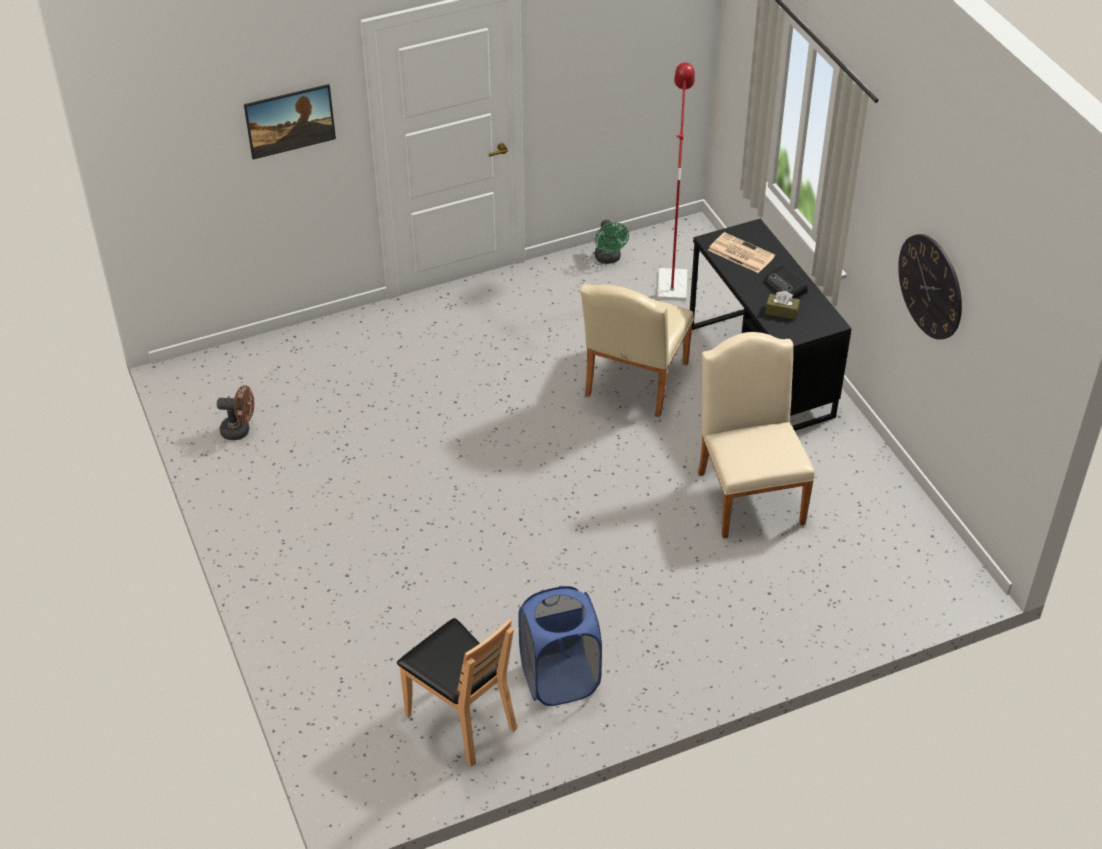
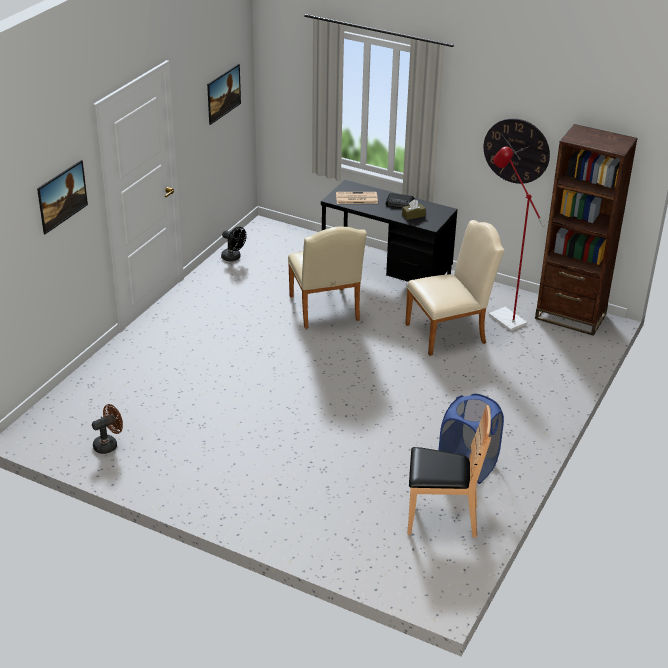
camera: 40 degrees left, 10 degrees down
(609, 259) = (233, 258): green fan -> black fan
(638, 55) = (224, 103): none -> picture
(672, 279) = (282, 253): red floor lamp -> red floor lamp (502, 316)
(748, 491) = (450, 332): beige chair -> beige chair turned 120 degrees clockwise
(932, 552) = (570, 316): none -> brown bookcase

